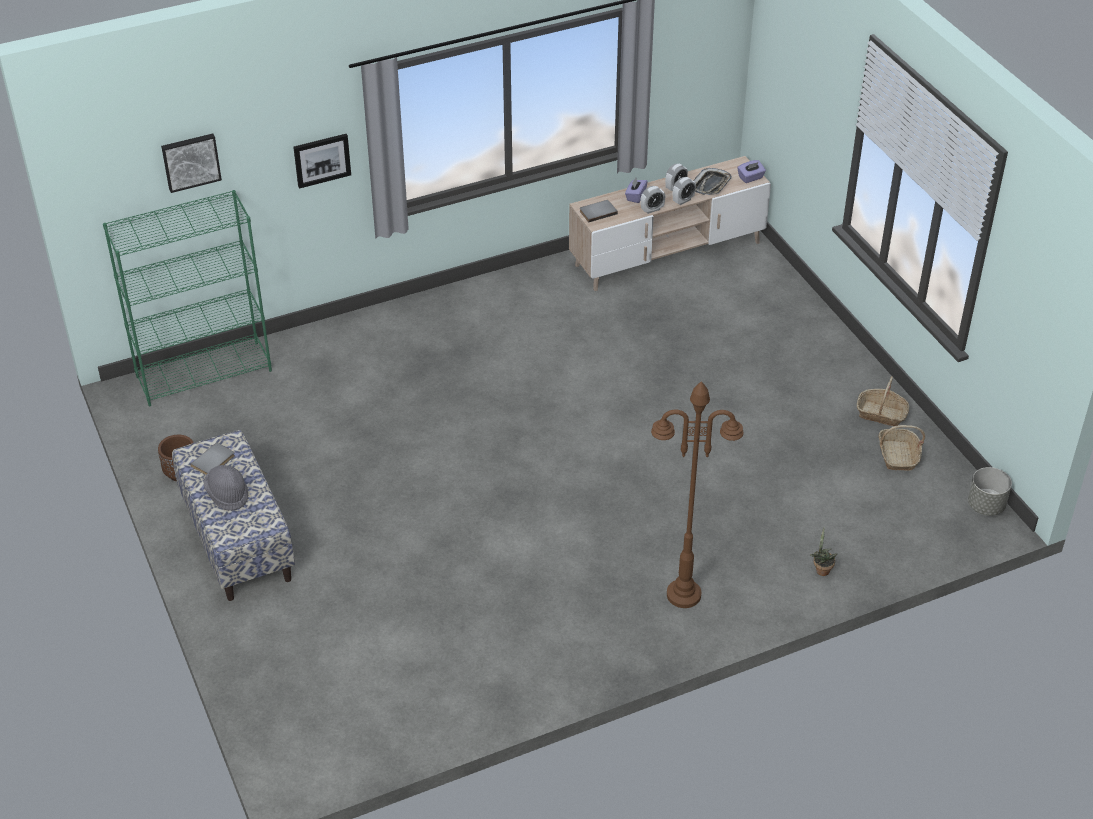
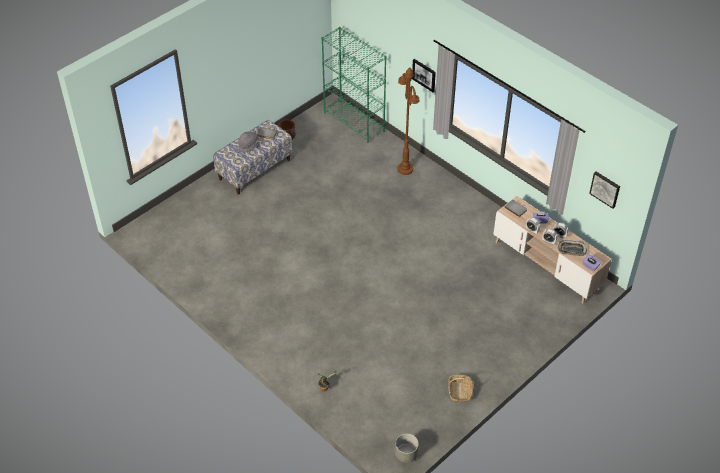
camera: 70 degrees right, 5 degrees up
(191, 161) = (376, 29): picture -> picture (605, 189)
(684, 594) = (284, 335): brown floor lamp -> brown floor lamp (405, 169)
(898, 456) = (428, 406): basket -> none

